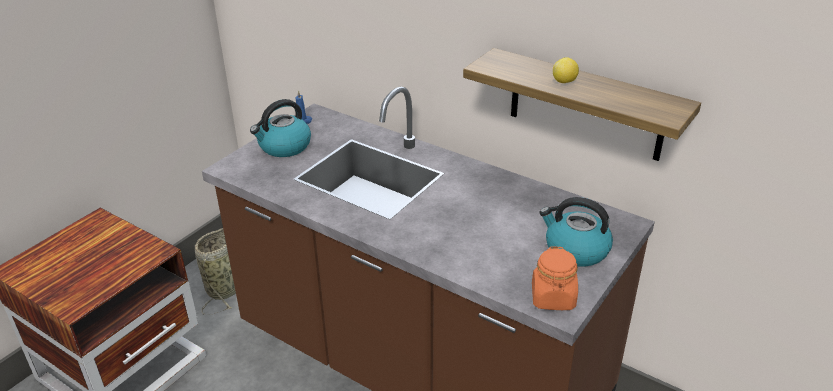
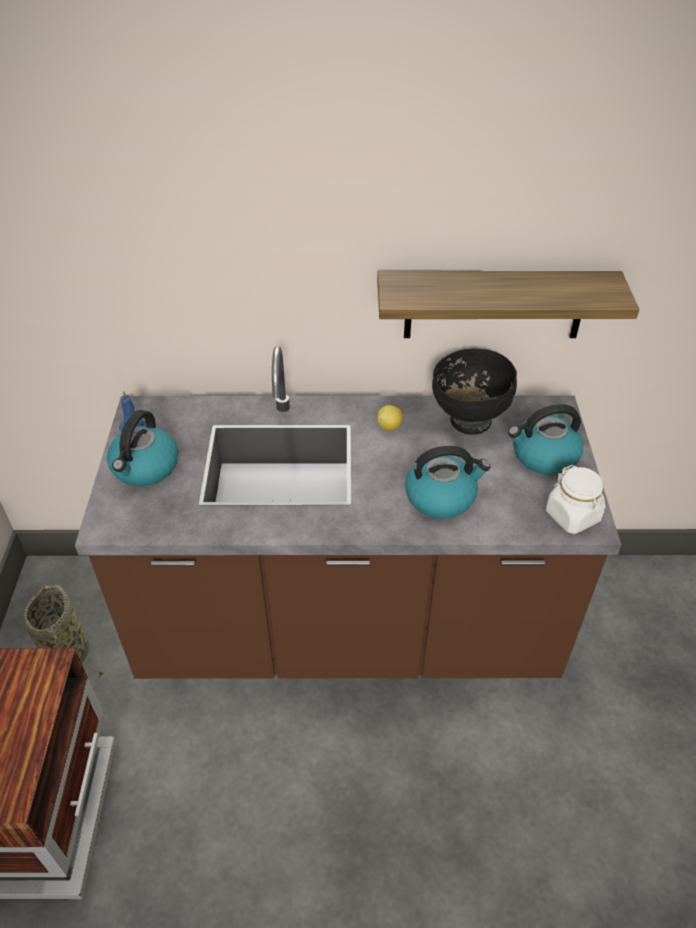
camera: 35 degrees left, 10 degrees up
(461, 241) = (441, 497): none -> kettle
(539, 204) = (469, 421): none -> black bowl
(553, 298) = (572, 516): orange jar -> white jar
(564, 82) = (491, 290): lemon -> lemon (389, 426)

